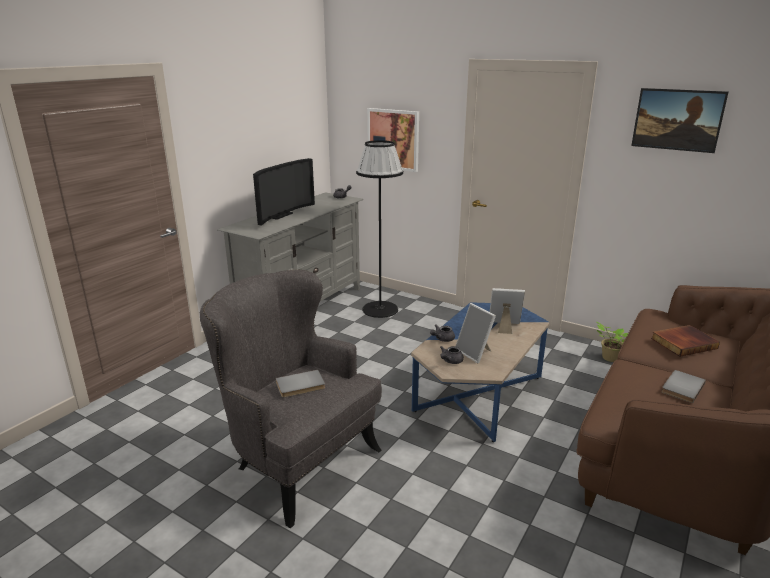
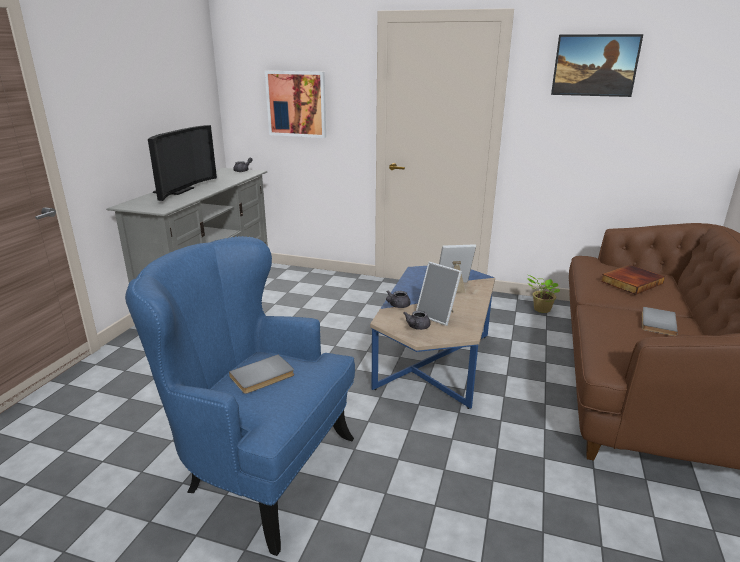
camera: 15 degrees left, 0 degrees up
(297, 461) = (260, 469): grey armchair -> blue armchair
(380, 309) = (299, 288): black floor lamp -> none

